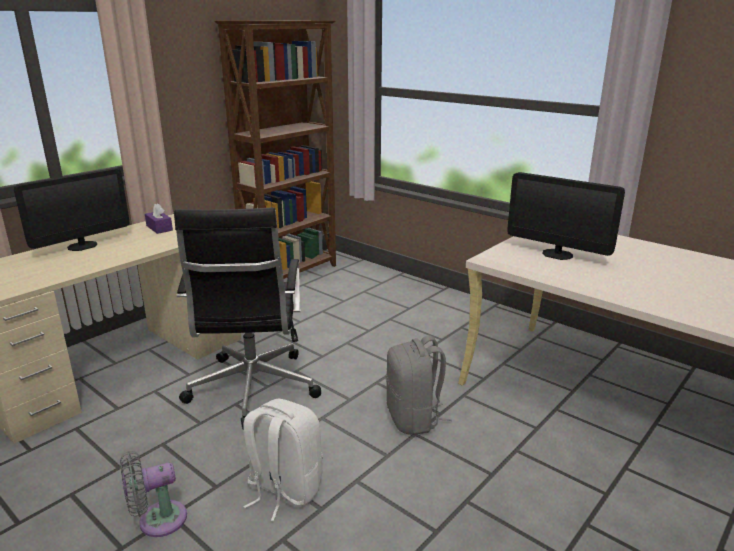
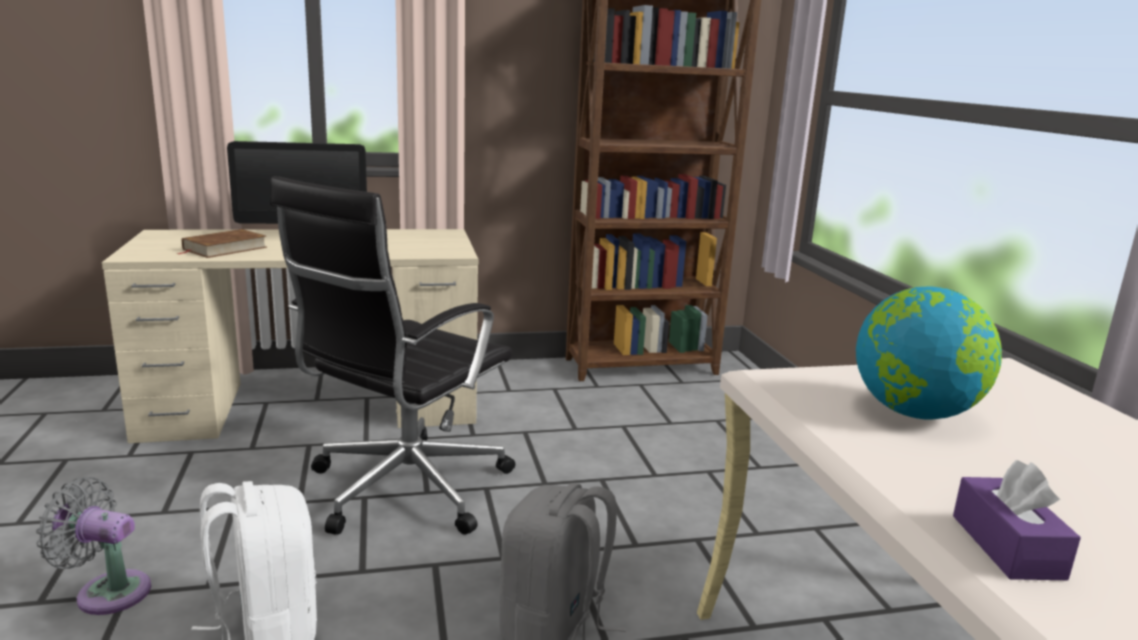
camera: 35 degrees right, 5 degrees down
(47, 271) = (224, 248): none -> brown book
(159, 228) = (409, 238): purple tissue box -> purple tissue box (1007, 546)
(557, 254) = (915, 413): monitor -> globe

